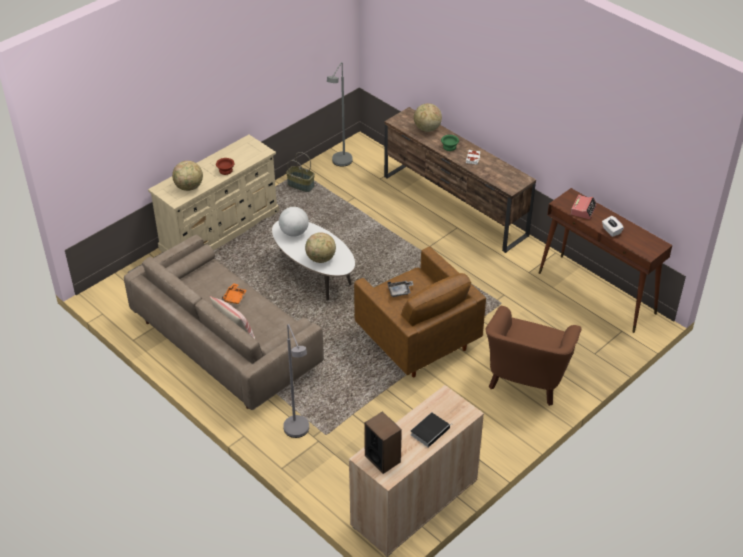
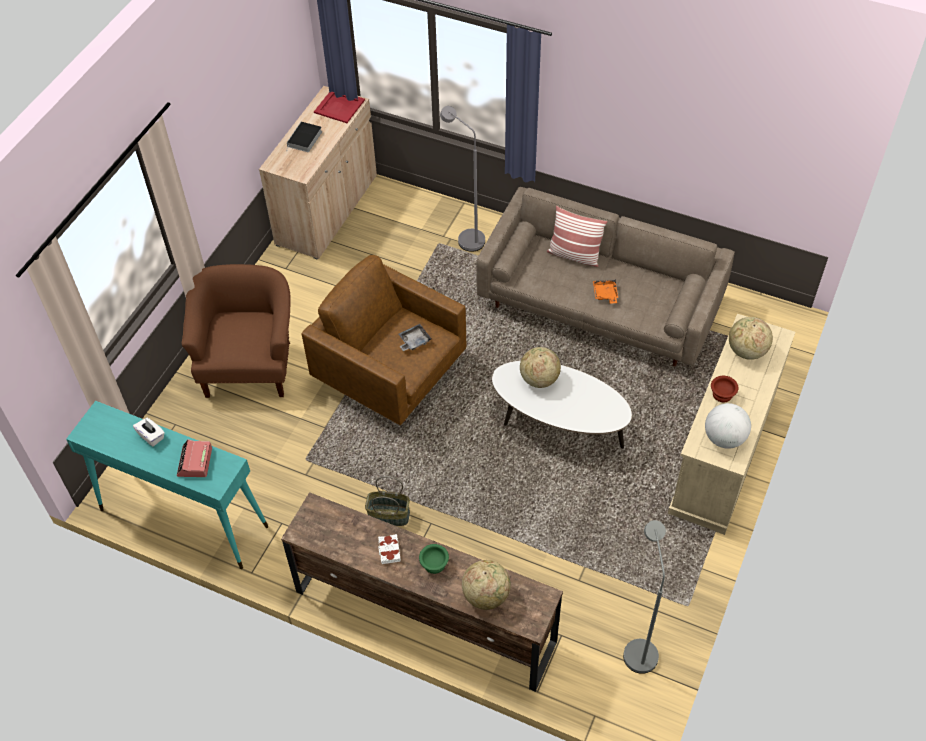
camera: 160 degrees right, 10 degrees up
(294, 232) = (596, 408): globe -> globe (724, 438)
(301, 185) = (669, 577): basket -> basket (388, 516)
(382, 458) = (339, 106): speaker -> red tray
(597, 293) = (182, 518): brown console table -> turquoise console table

